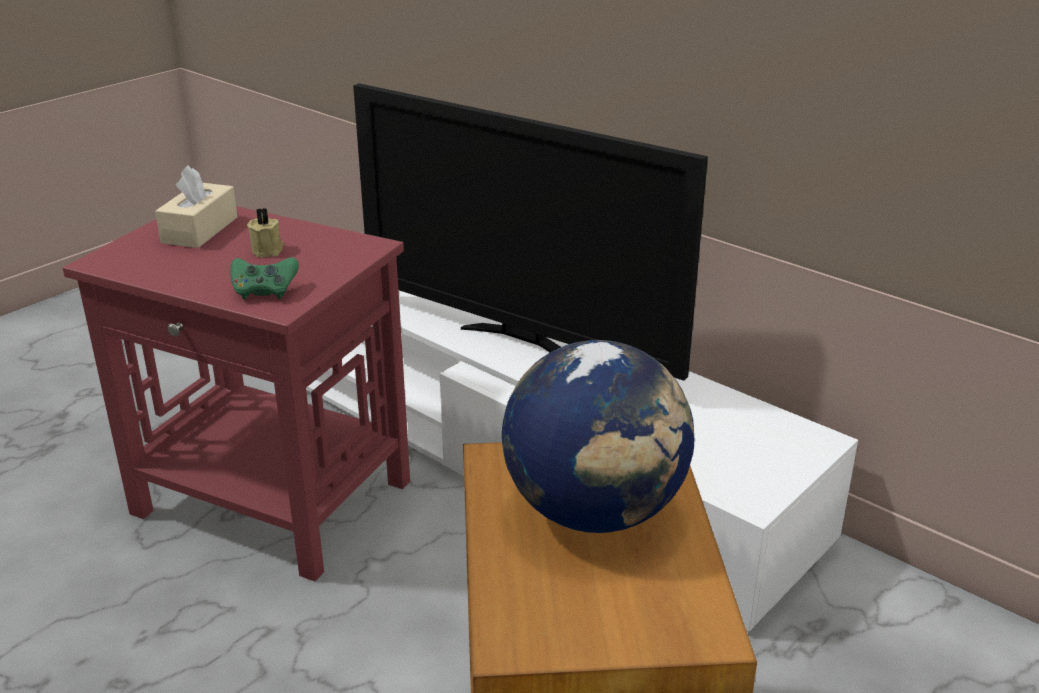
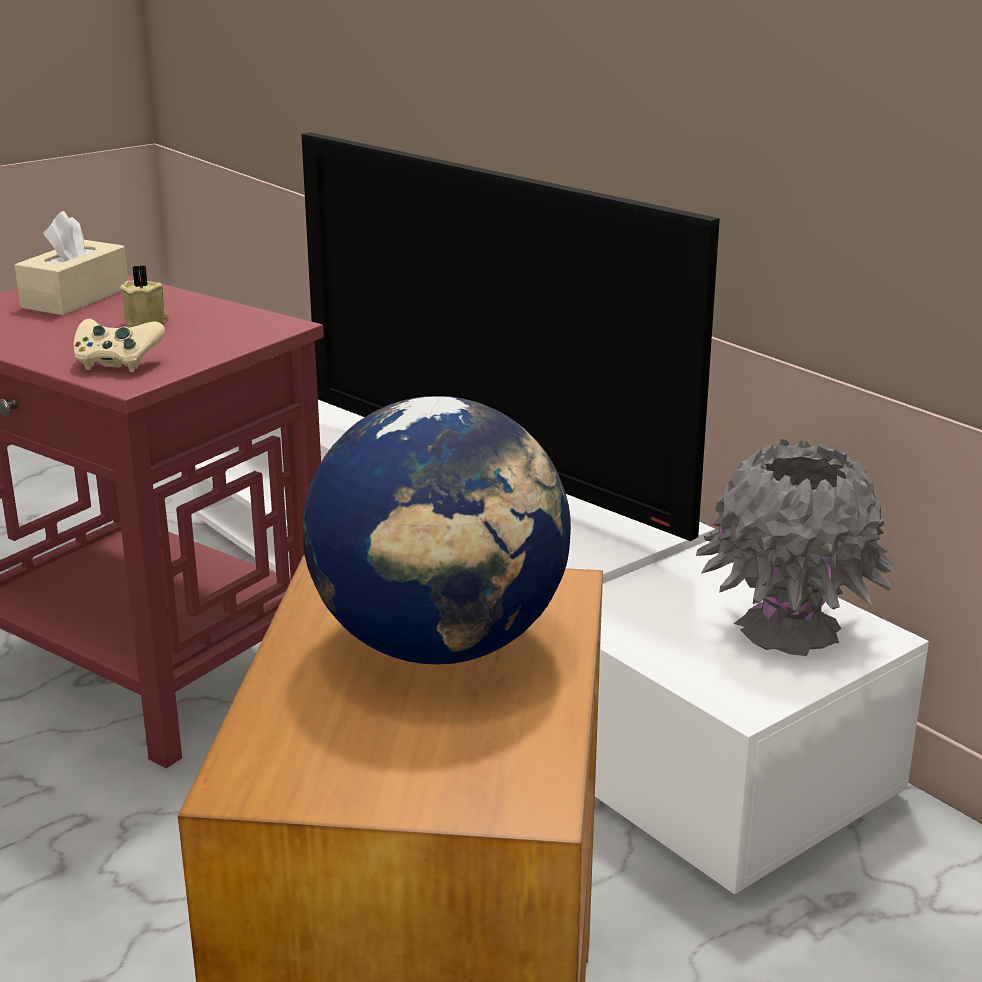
camera: 10 degrees right, 5 degrees down
(264, 292) = (117, 364): green game controller -> beige game controller
(762, 441) = (787, 630): none -> grey vase

